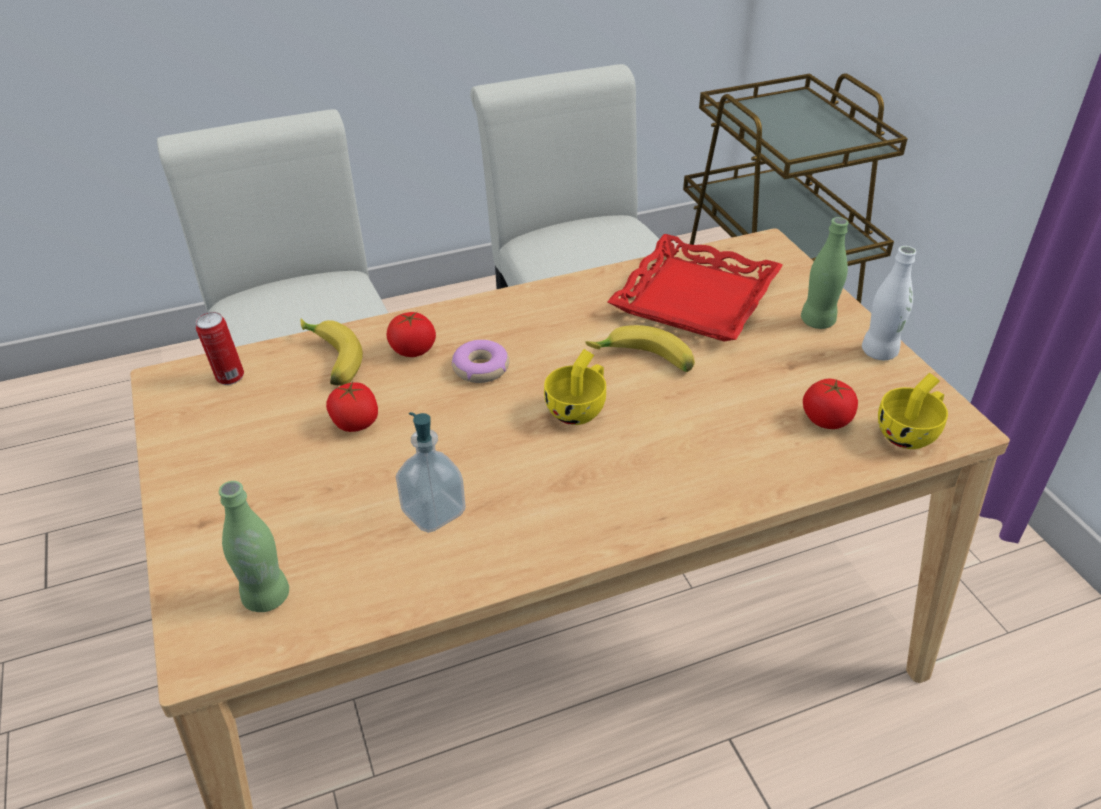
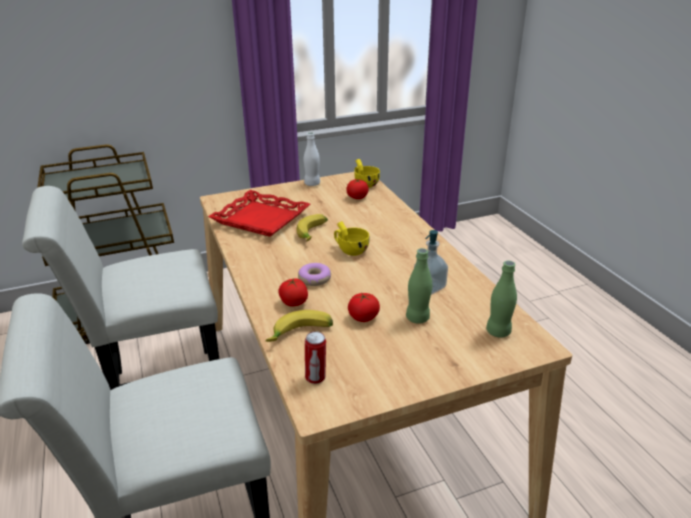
camera: 90 degrees left, 10 degrees down
(817, 321) = (287, 193): green bottle -> green bottle (417, 318)

